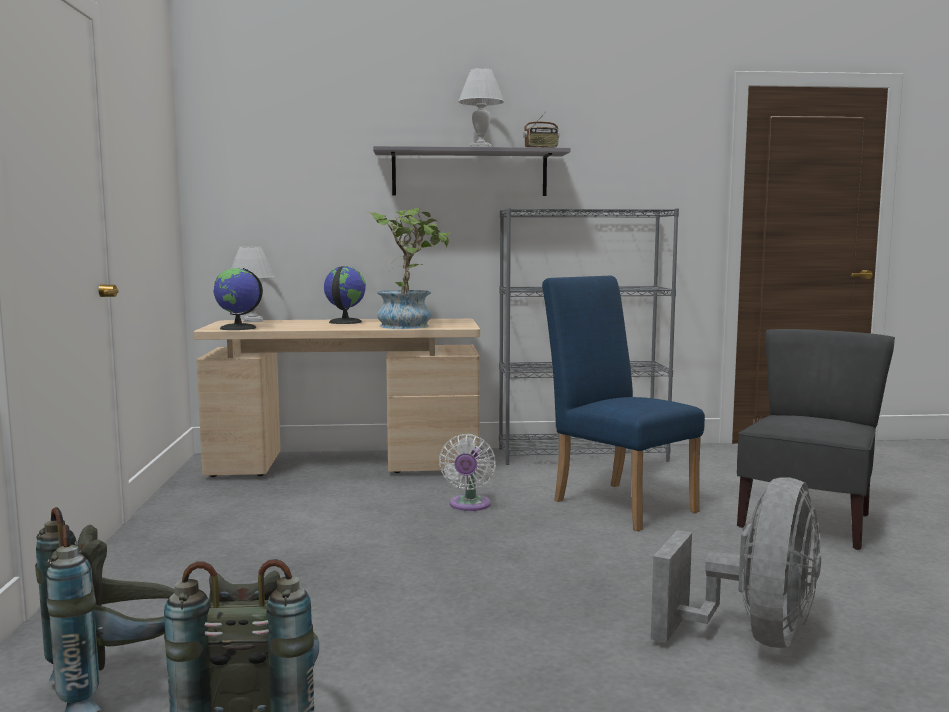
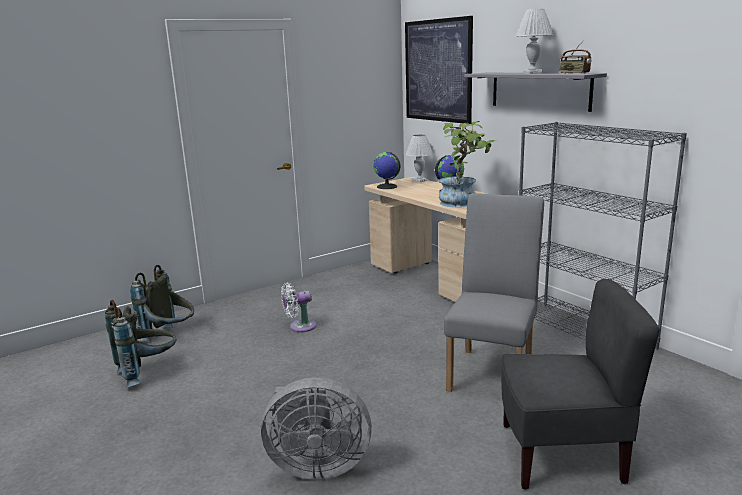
camera: 60 degrees right, 10 degrees up
(272, 148) = (437, 71): none -> picture
(469, 506) = (421, 331): white fan -> white fan (300, 327)
(617, 502) = (493, 371): blue chair -> grey chair

